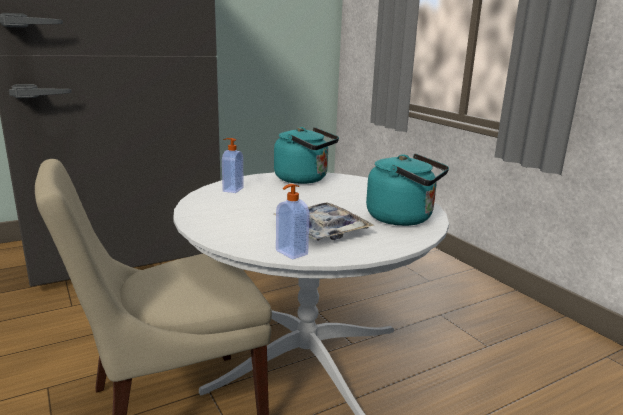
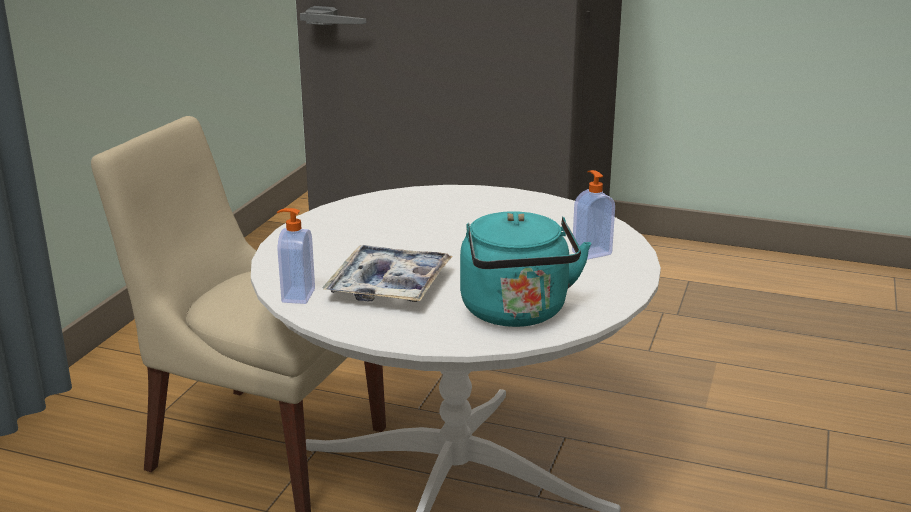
camera: 50 degrees right, 5 degrees up
(232, 189) = (428, 201): soap dispenser -> soap dispenser (591, 252)
(304, 179) = (548, 215): turquoise kettle -> none

